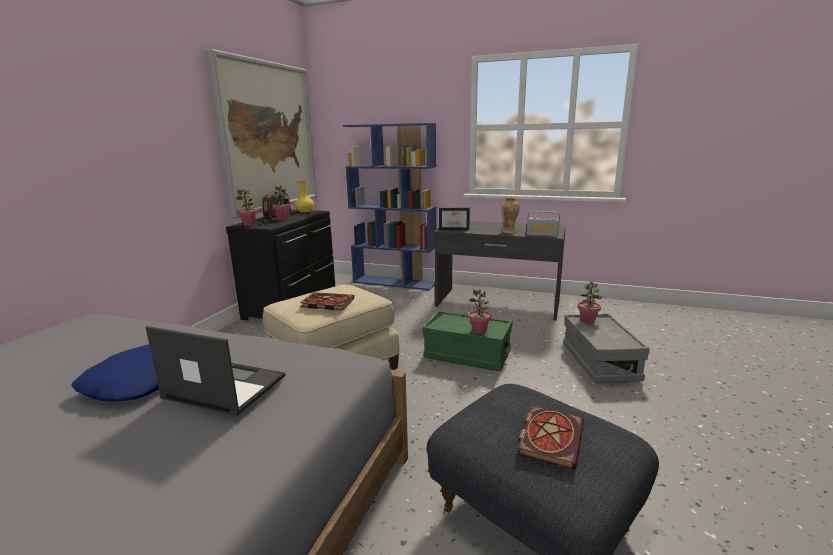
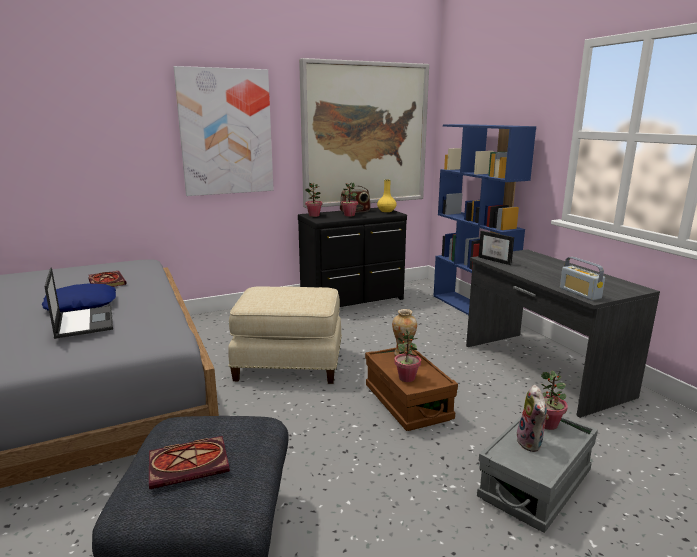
camera: 45 degrees right, 0 degrees up
(141, 134) = (226, 132): none -> picture
(326, 303) = (276, 297): book -> book (106, 282)
(467, 355) = (407, 403): green storage box -> brown storage box
(508, 232) = (549, 279): vase -> vase (403, 354)
(601, 333) = (531, 443): none -> plush toy

